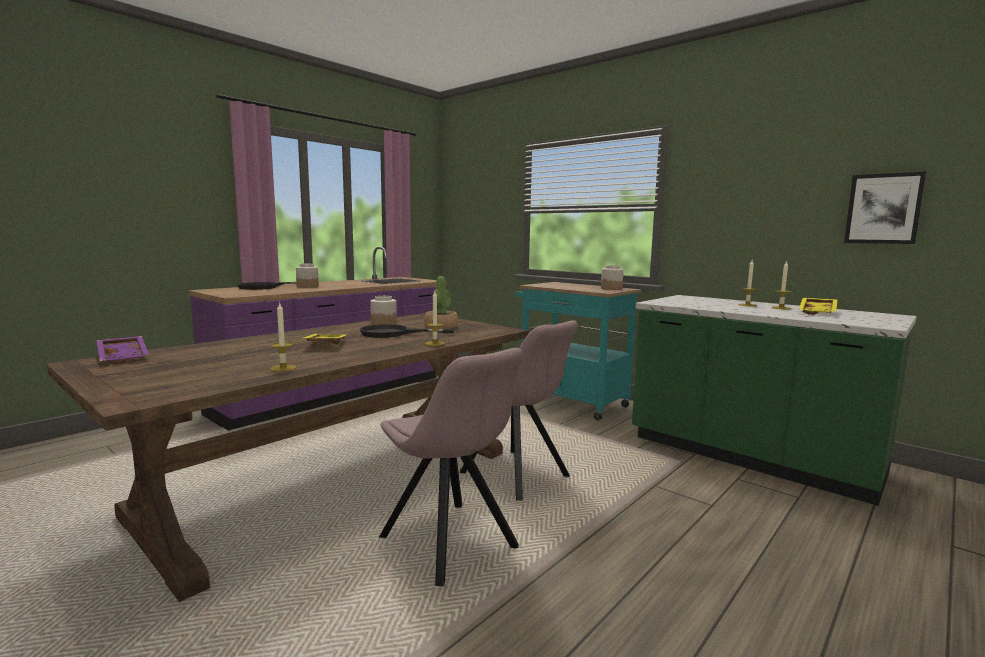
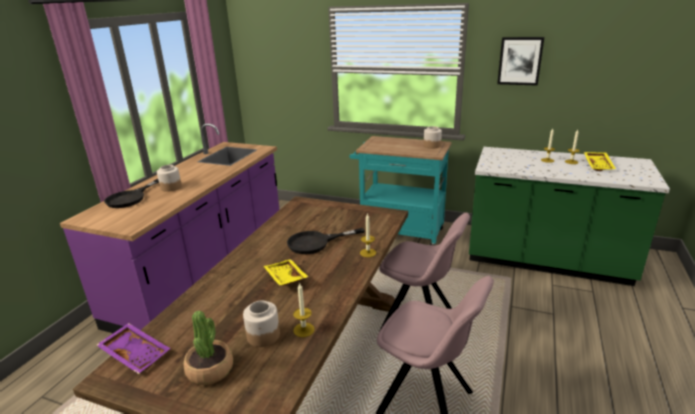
camera: 20 degrees left, 15 degrees up
(383, 324) = (286, 226): jar -> jar (263, 336)
(441, 327) = (339, 221): potted plant -> potted plant (210, 370)
(883, 209) = (631, 81): picture -> picture (520, 61)

